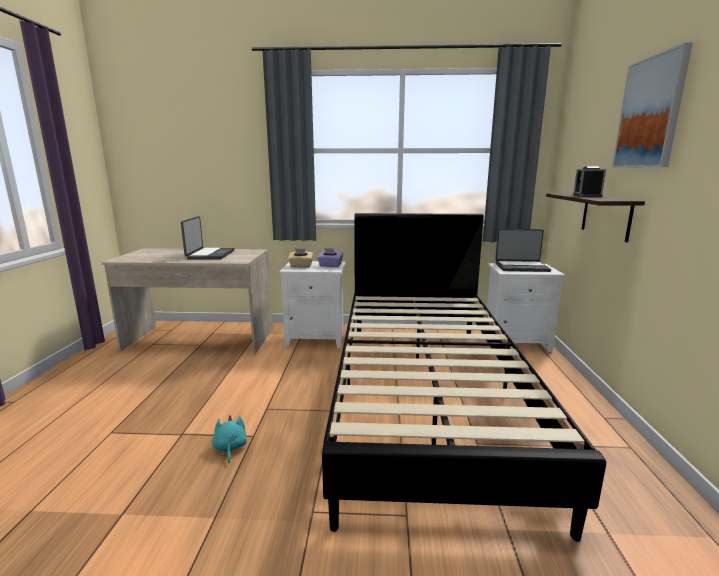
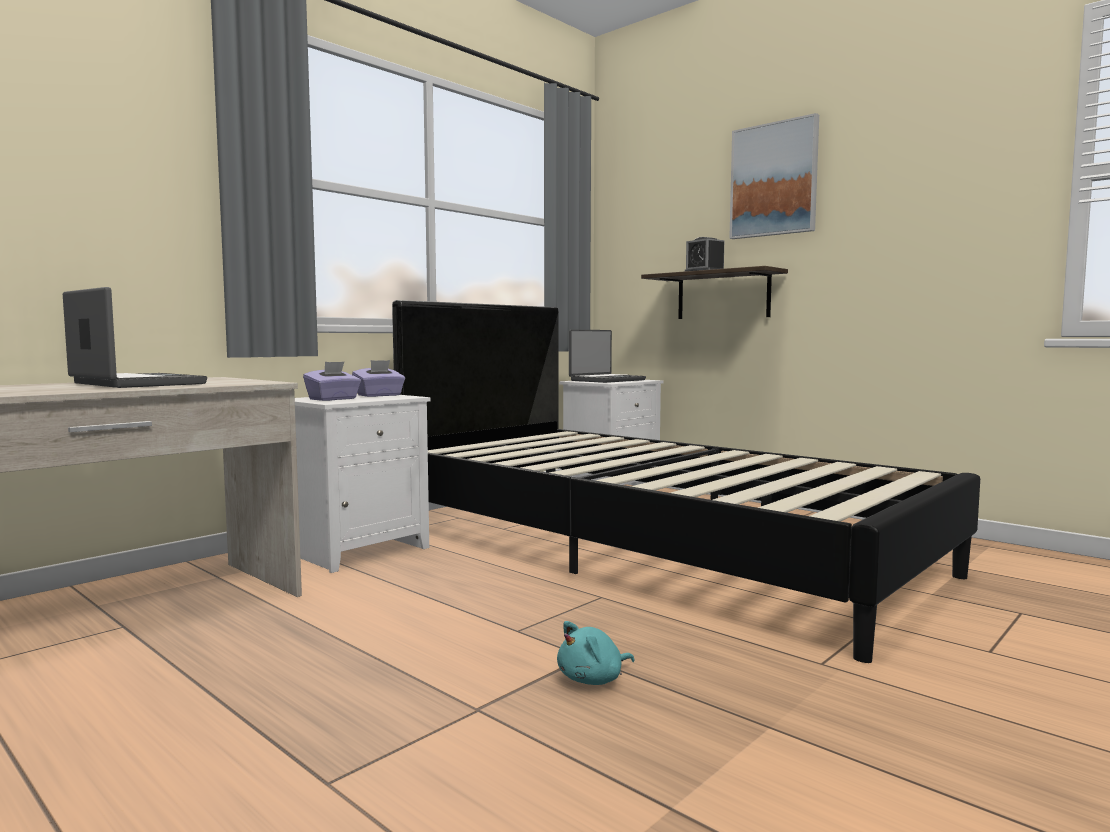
camera: 50 degrees left, 10 degrees down
(230, 448) = (593, 679): turquoise plush toy -> turquoise plush toy turned 60 degrees counterclockwise
(301, 266) = (333, 399): beige tissue box -> purple tissue box

